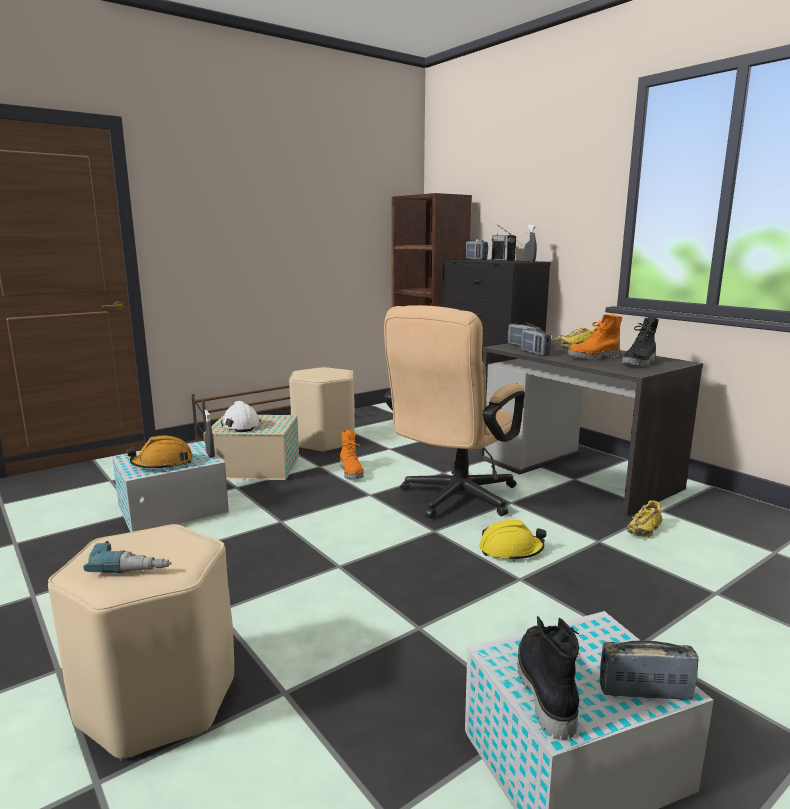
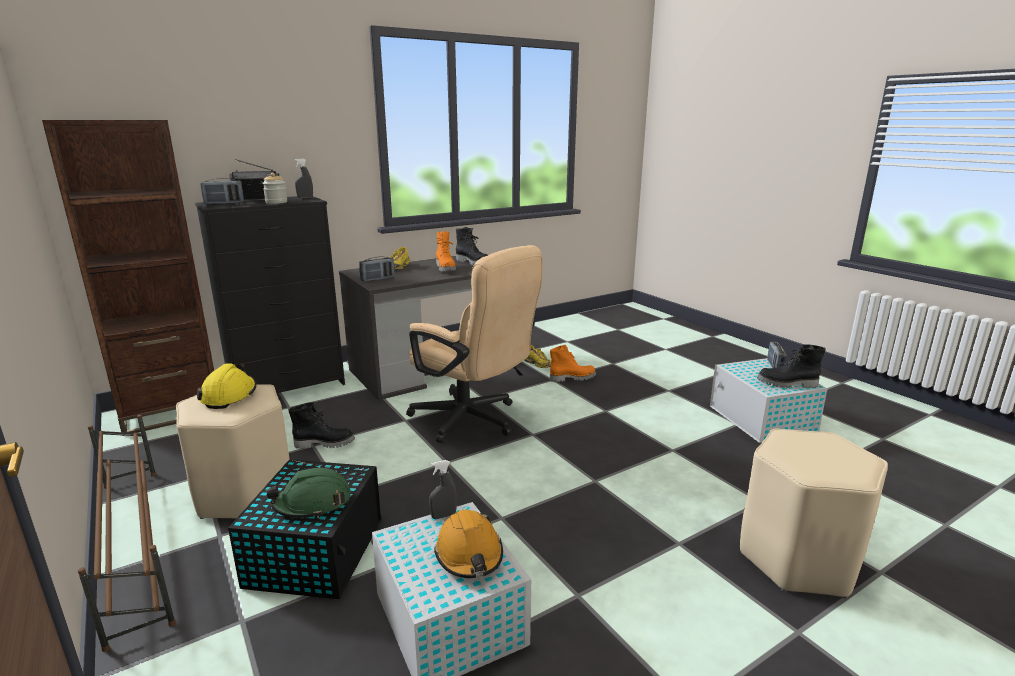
camera: 85 degrees left, 5 degrees up
(133, 564) = (832, 455): power drill -> none
(240, 425) = (312, 503): white hard hat -> green hard hat
(256, 467) = (317, 551): beige storage box -> black storage box
(352, 472) = (378, 472): orange boot -> orange boot (572, 378)
(393, 451) = (325, 443): none -> black boot
(492, 261) = (276, 202): none -> jar
(510, 550) = (566, 408): yellow hard hat -> yellow hard hat (229, 395)
(534, 353) = (415, 279): radio -> none

